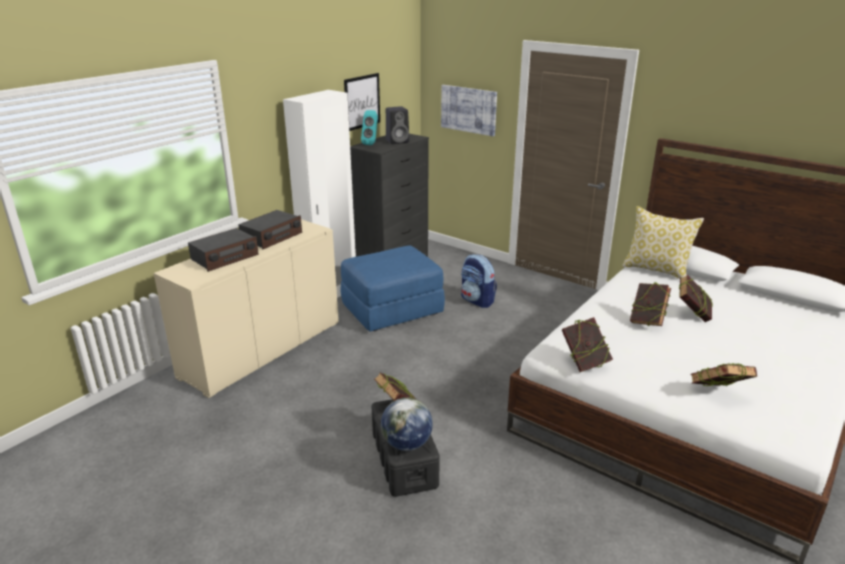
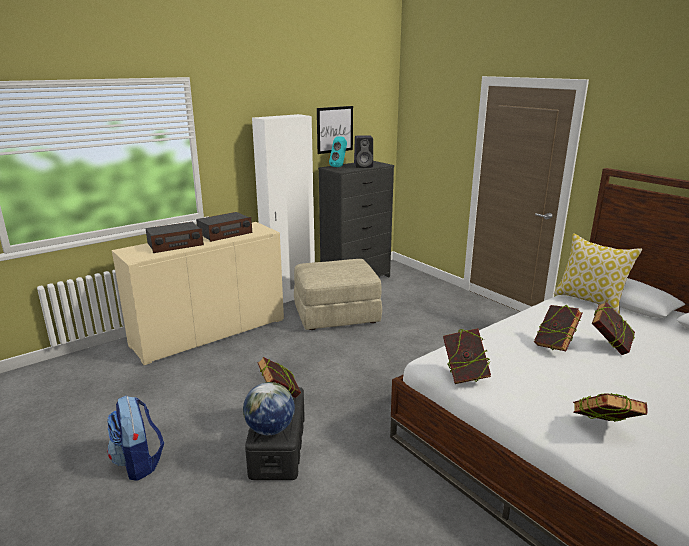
camera: 15 degrees right, 5 degrees down
(392, 310) = (336, 315): blue ottoman -> beige ottoman
(468, 109) = (435, 143): picture -> none
(477, 300) = (418, 316): backpack -> backpack (139, 463)

